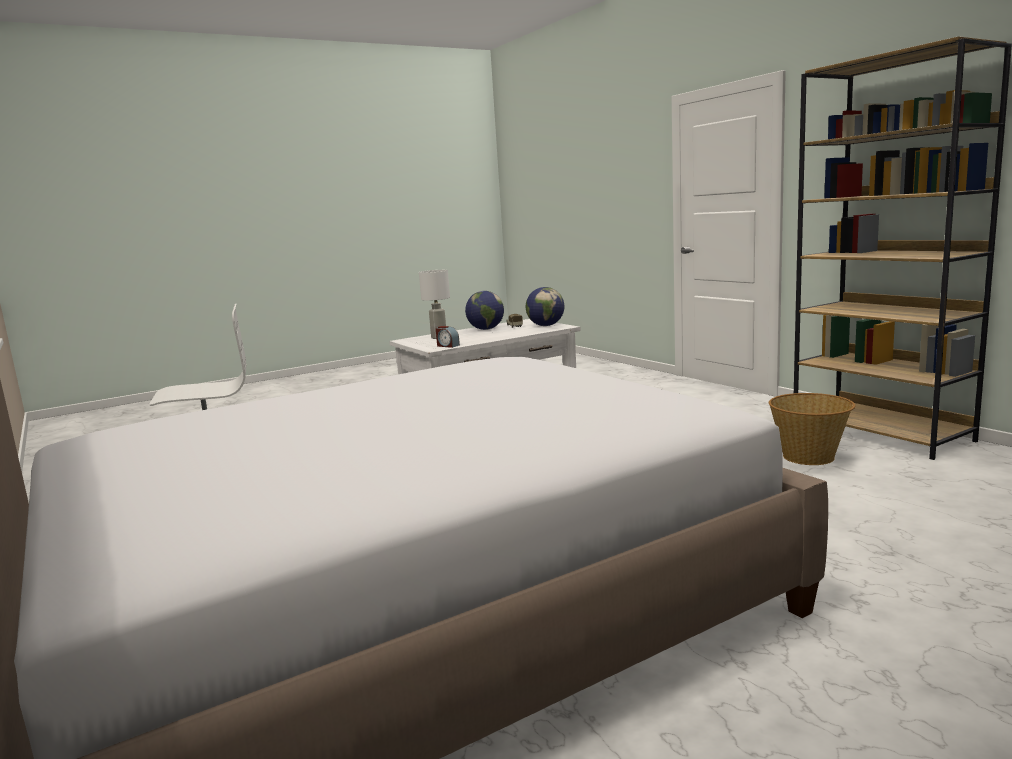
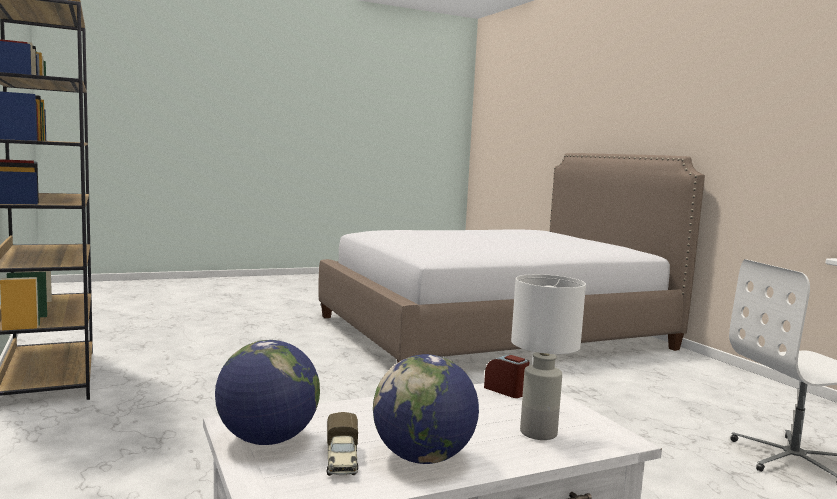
camera: 175 degrees left, 5 degrees down
(809, 457) = (165, 367): basket -> none

